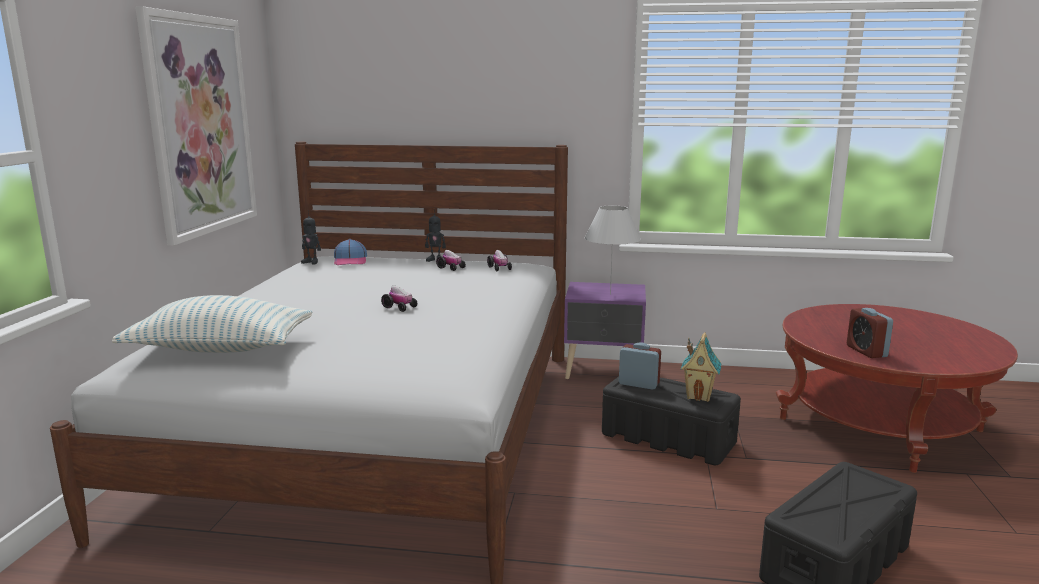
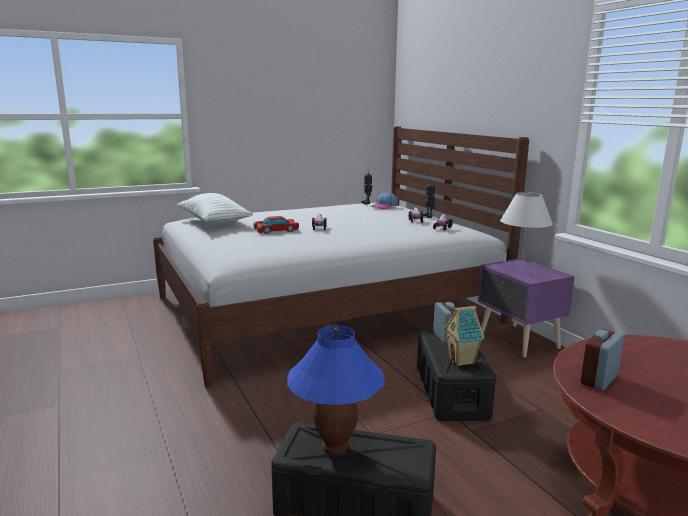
camera: 55 degrees right, 0 degrees up
(200, 125) = (312, 110): picture -> none
(363, 327) = (276, 230): none -> toy car
(834, 509) = (335, 447): none -> blue table lamp

